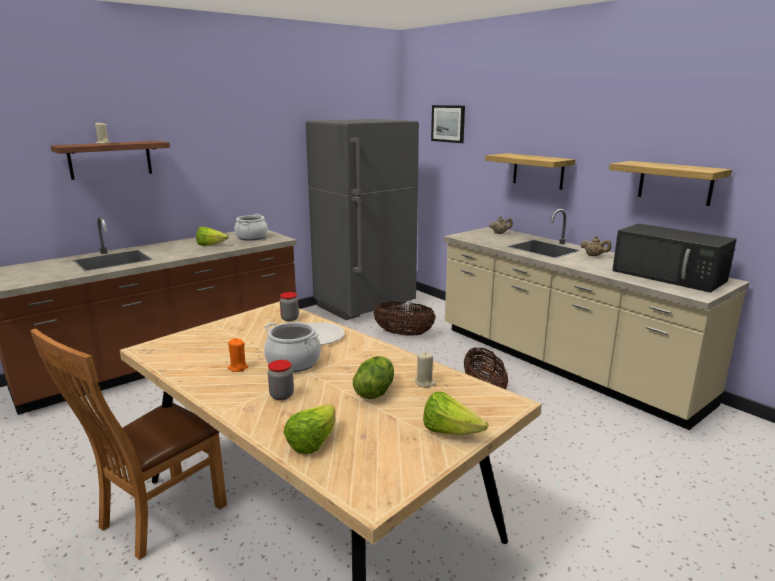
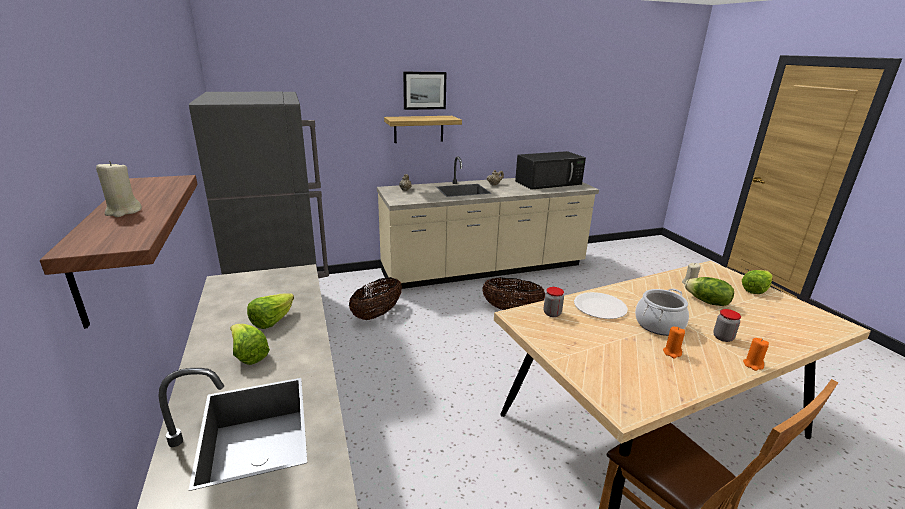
camera: 70 degrees left, 5 degrees up
(227, 408) = (753, 365): none -> orange candle
(251, 237) = (265, 288): cooking pot -> none
(313, 442) = (789, 334): lettuce -> lettuce (249, 355)
(448, 123) = (300, 91): picture -> picture (424, 90)
(675, 183) = (523, 123): shelf -> none

